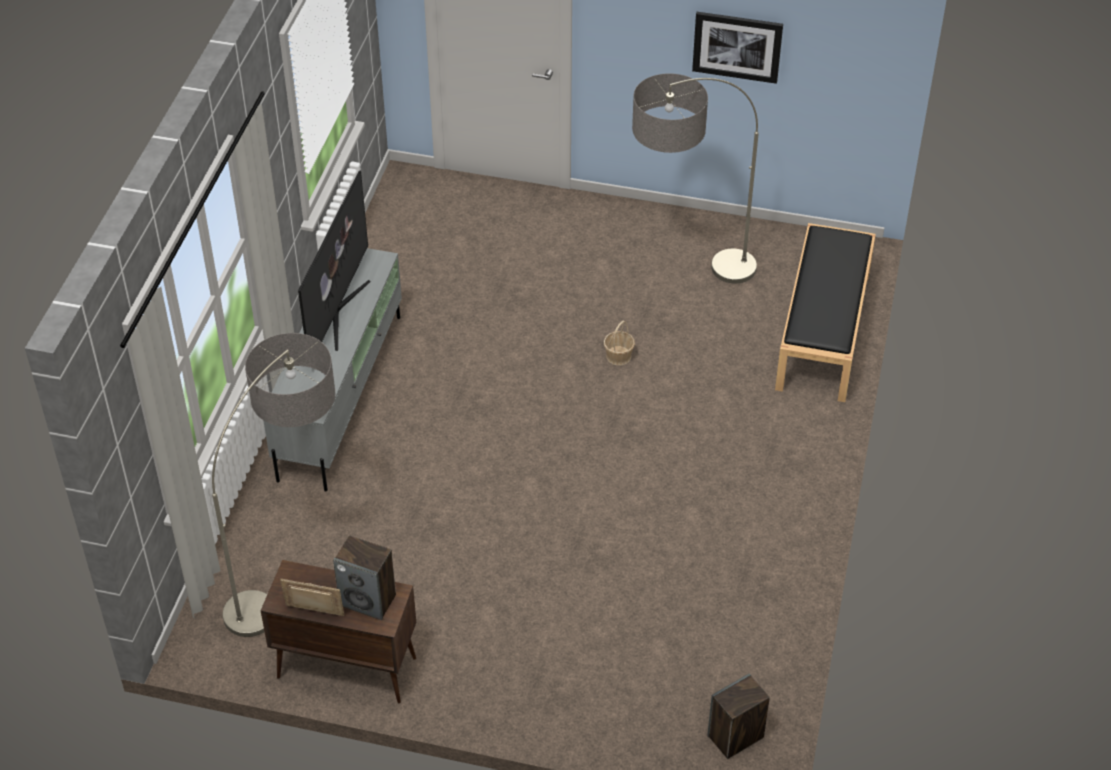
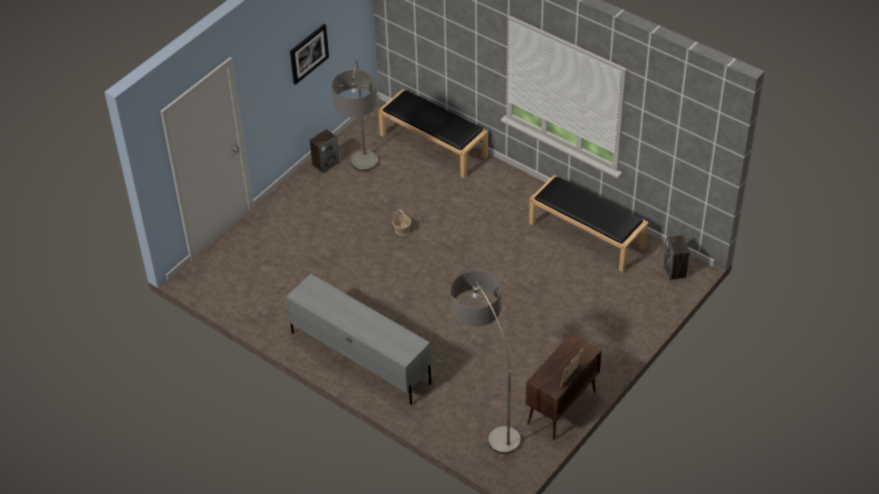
camera: 65 degrees left, 0 degrees up
(337, 312) = (344, 313): television -> none
(368, 600) = (572, 353): speaker -> speaker (325, 163)
(746, 587) = (587, 235): none -> black bench

